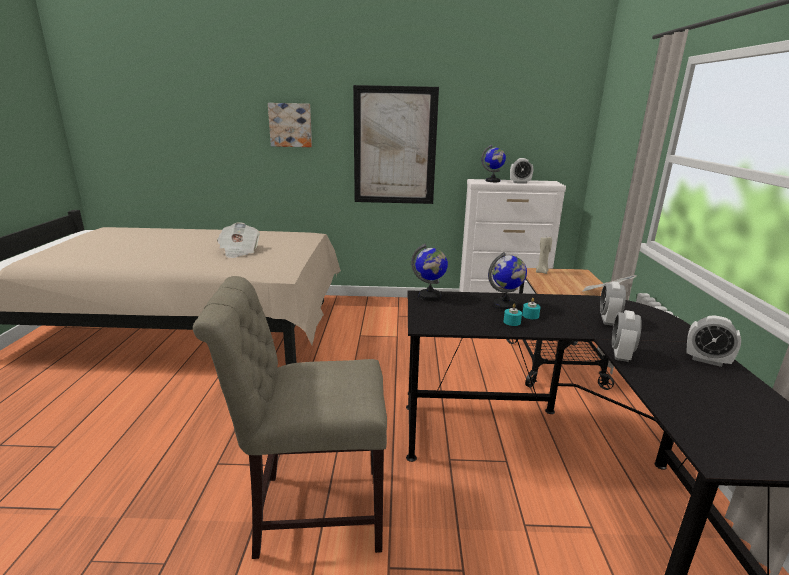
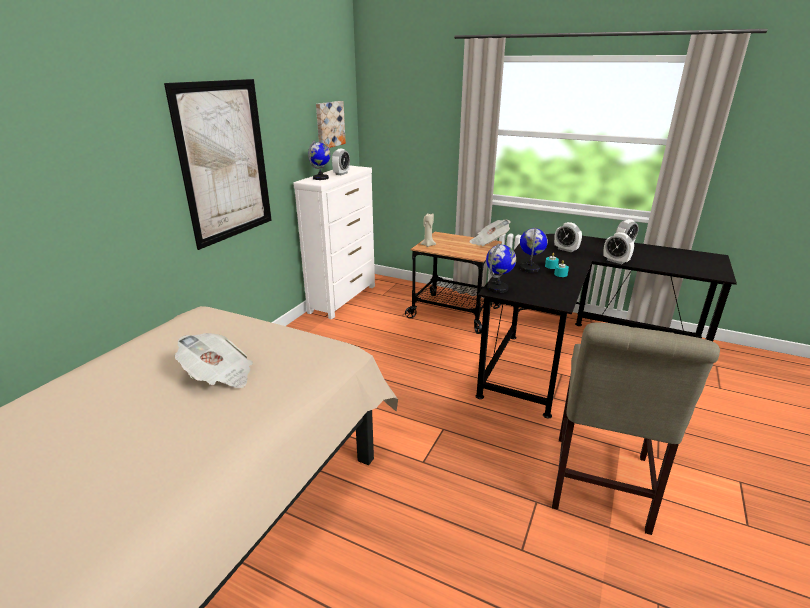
camera: 65 degrees left, 5 degrees up
(290, 125) = (86, 159): picture -> picture (329, 124)

